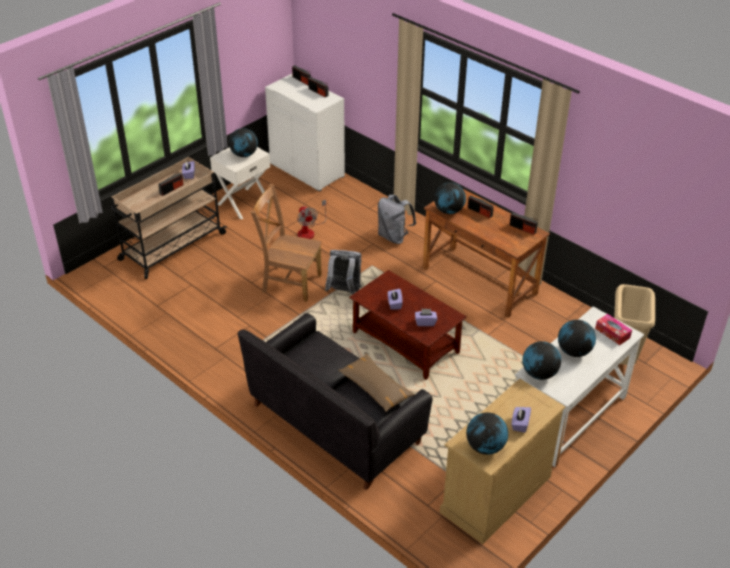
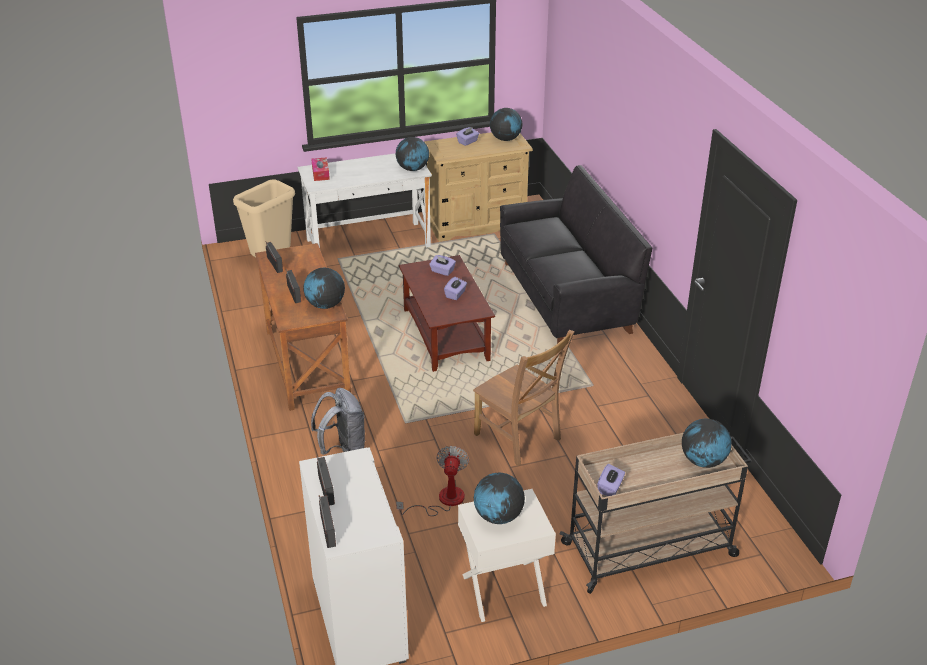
camera: 150 degrees left, 5 degrees down
(171, 189) = (648, 470): radio -> none
(344, 291) = (464, 405): grey backpack -> none
(375, 388) = (537, 233): brown pillow -> none
(574, 351) = (367, 172): globe -> globe (703, 461)

